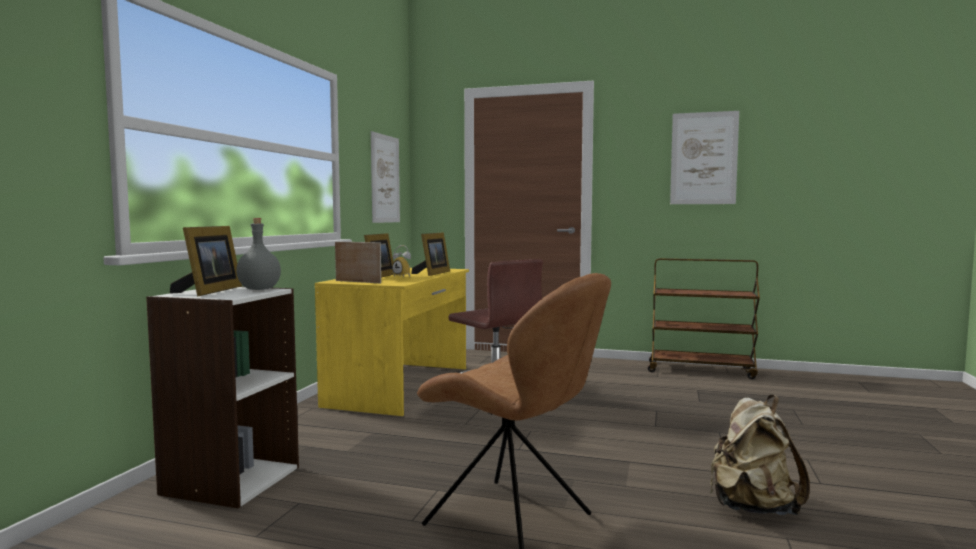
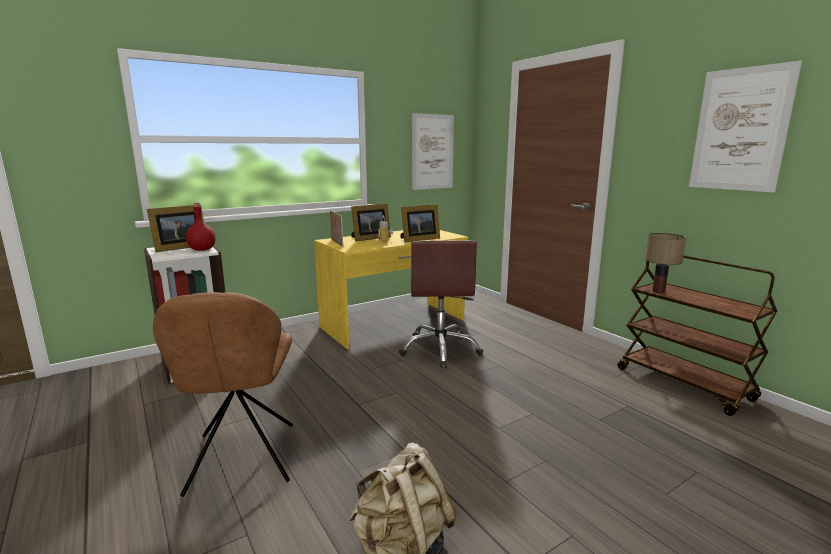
camera: 40 degrees right, 10 degrees up
(259, 289) = (202, 250): grey bottle -> red bottle
(674, 292) = (657, 291): none -> table lamp

